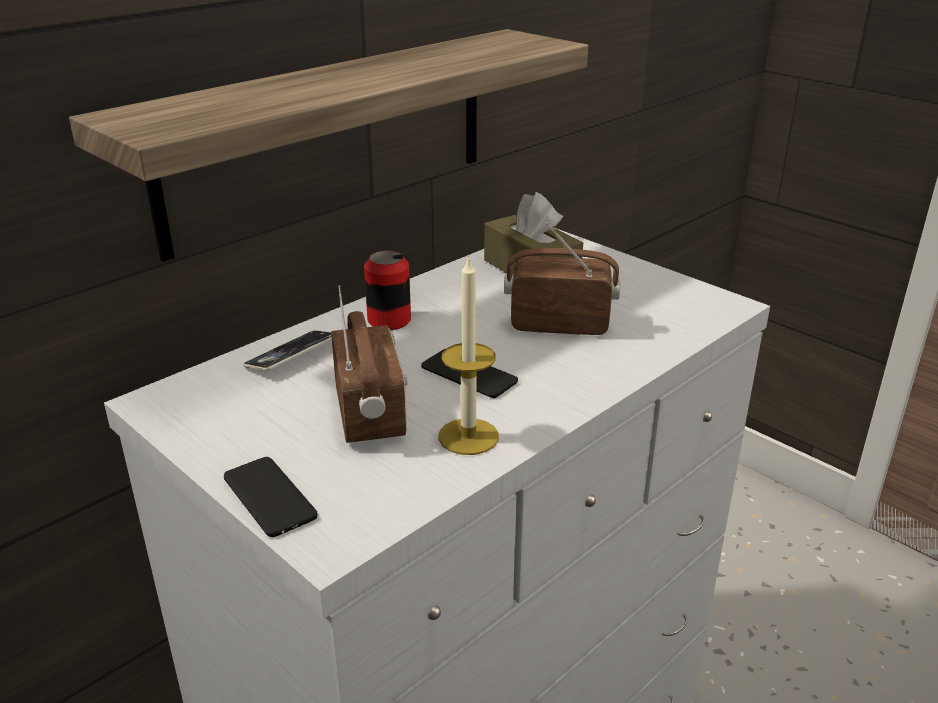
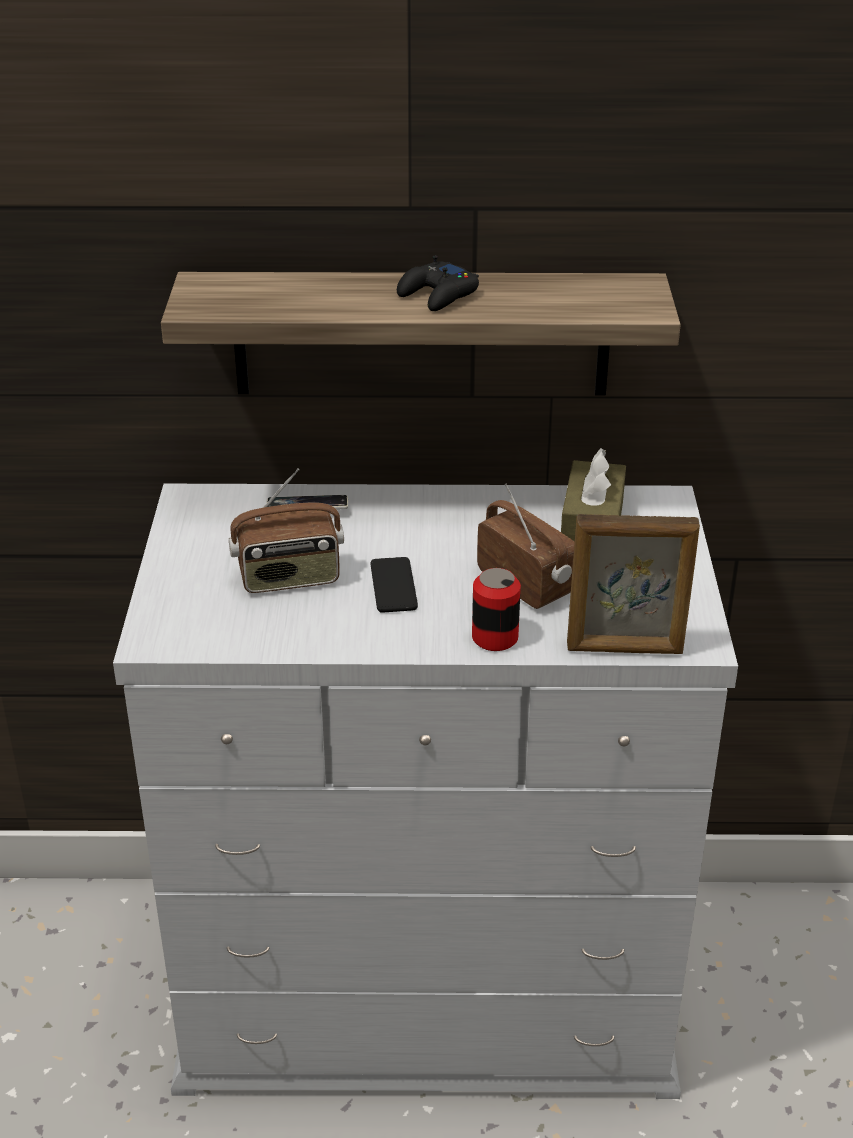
camera: 45 degrees right, 5 degrees up
(269, 497) = (161, 596): phone -> none
(372, 415) = (289, 578): radio -> radio turned 45 degrees clockwise
(379, 70) = (438, 295): none -> black game controller
(389, 320) = (411, 514): can -> can (495, 637)
(468, 436) = (320, 627): candle -> none
(697, 330) = (625, 649): none -> picture frame

